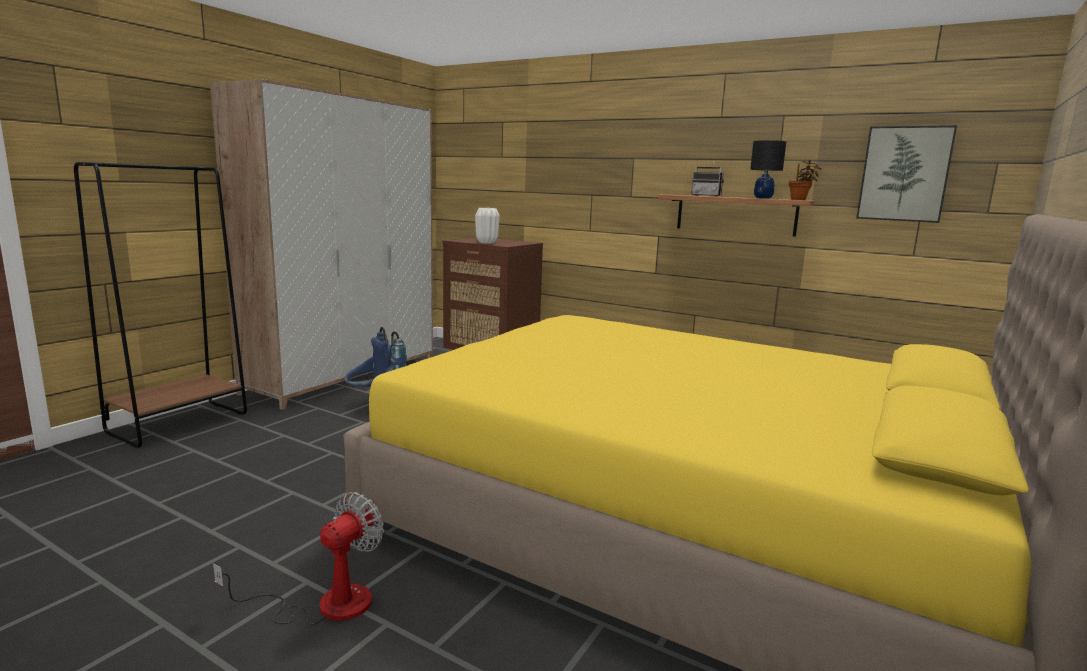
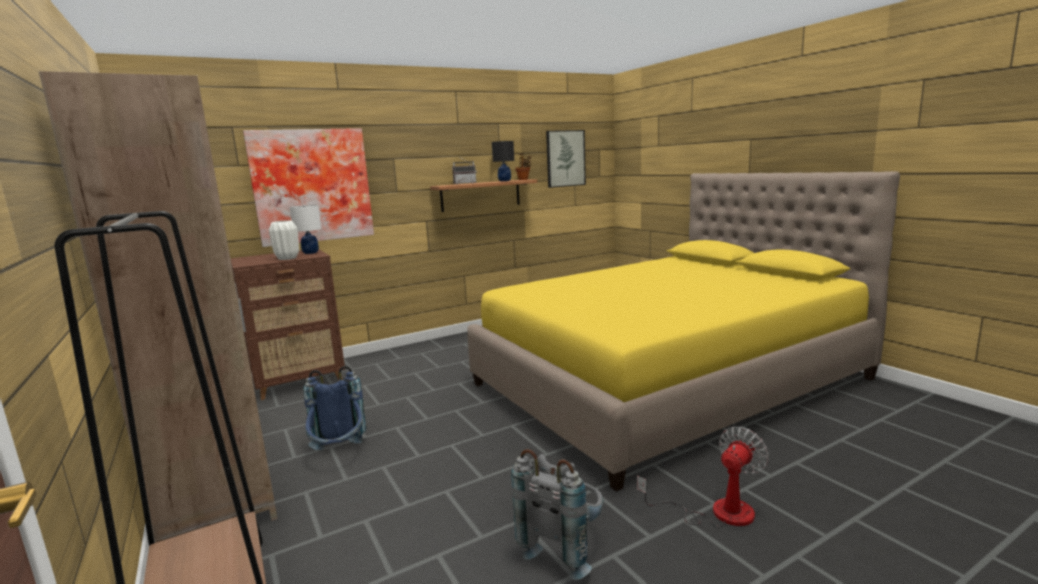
camera: 60 degrees left, 0 degrees up
(253, 519) = (564, 546): none -> grey backpack
(325, 604) = (717, 512): fan -> fan turned 75 degrees clockwise
(515, 243) = (311, 253): none -> white table lamp
(551, 181) = (312, 186): none -> picture

